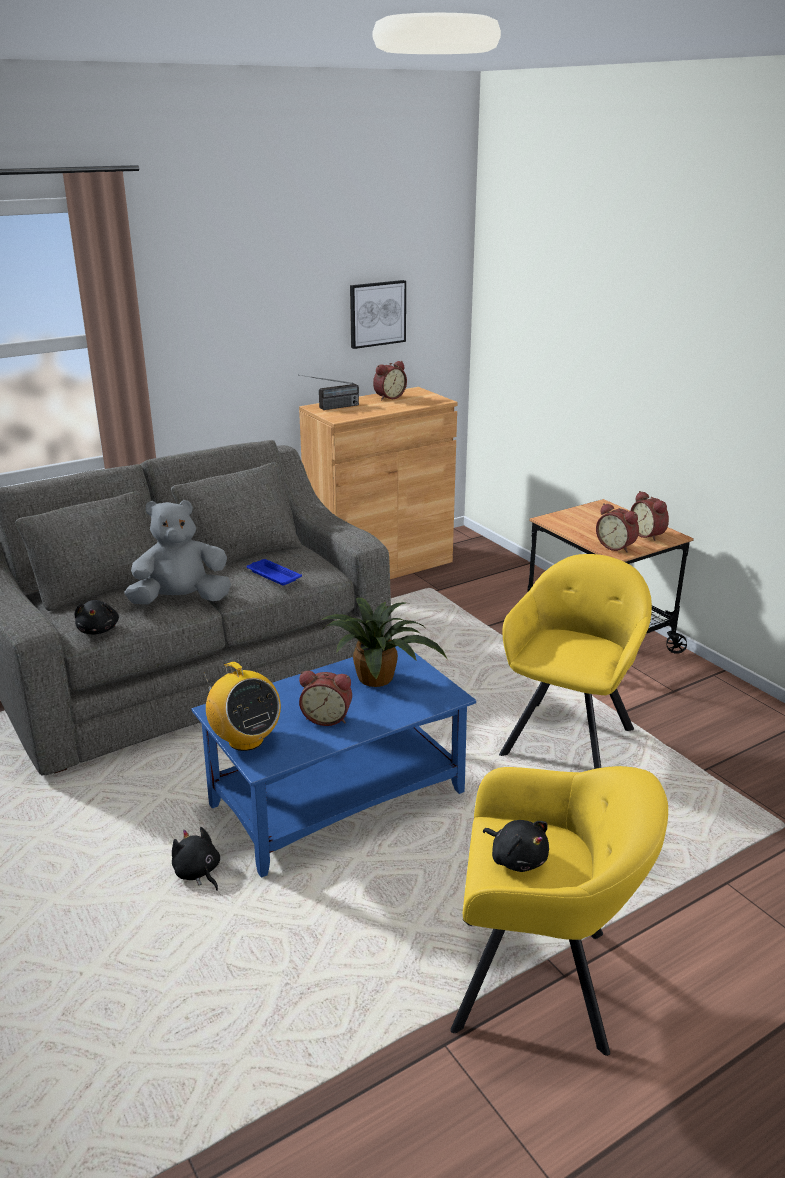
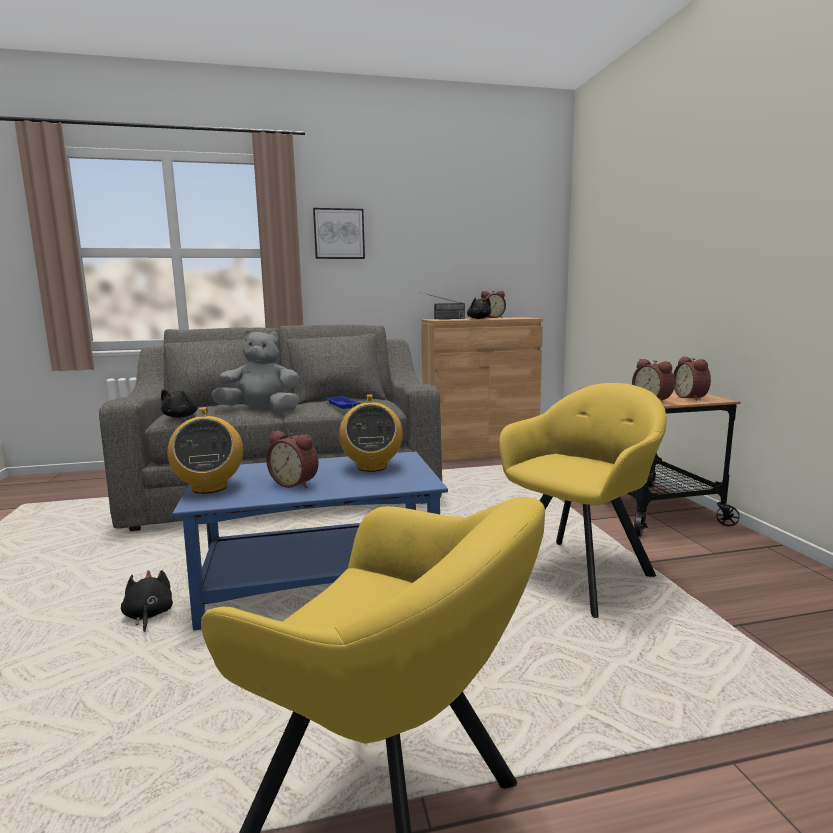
camera: 20 degrees right, 15 degrees down
(377, 313) = (487, 258): picture -> picture (339, 234)
(379, 677) = (371, 467): potted plant -> radio
(517, 858) = (345, 610): black plush toy -> black plush toy (478, 318)

